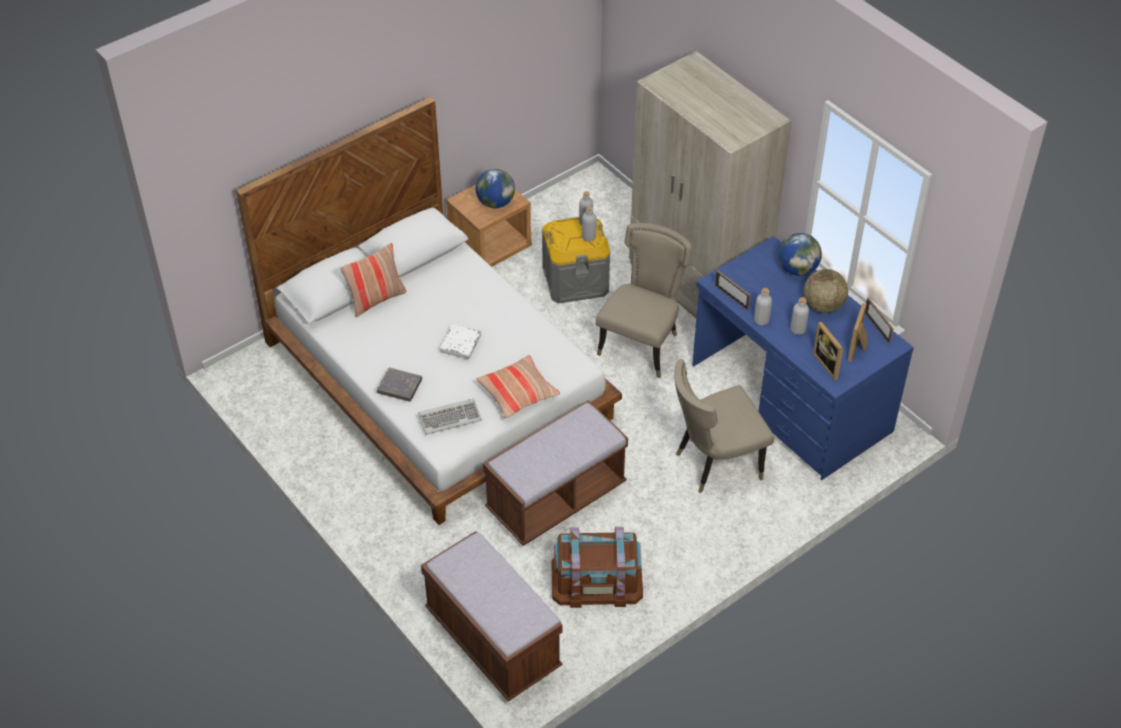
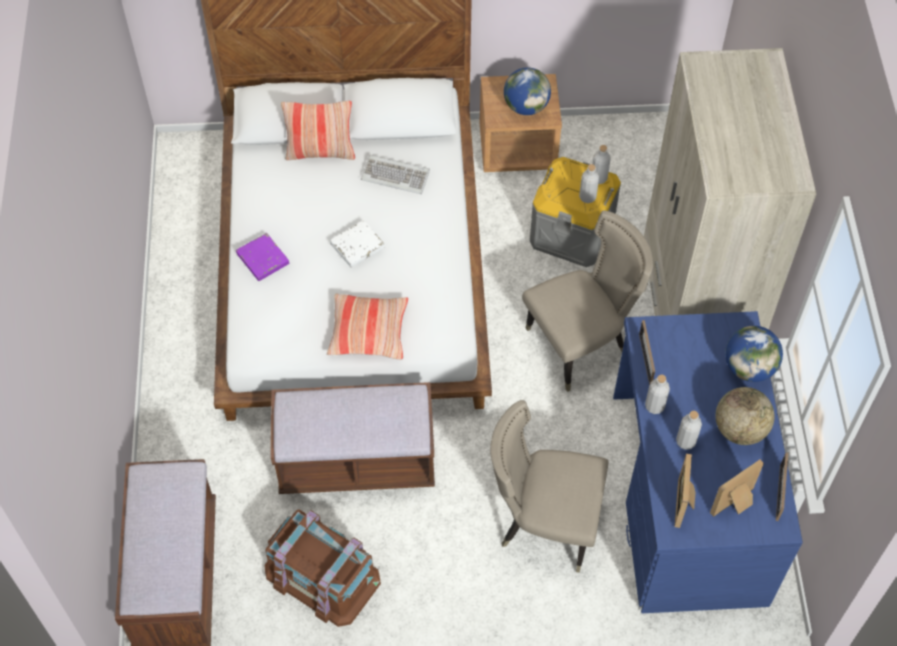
camera: 35 degrees right, 10 degrees up
(399, 386) = (263, 259): grey book -> purple book
(450, 417) = (280, 321): keyboard -> keyboard (396, 175)

